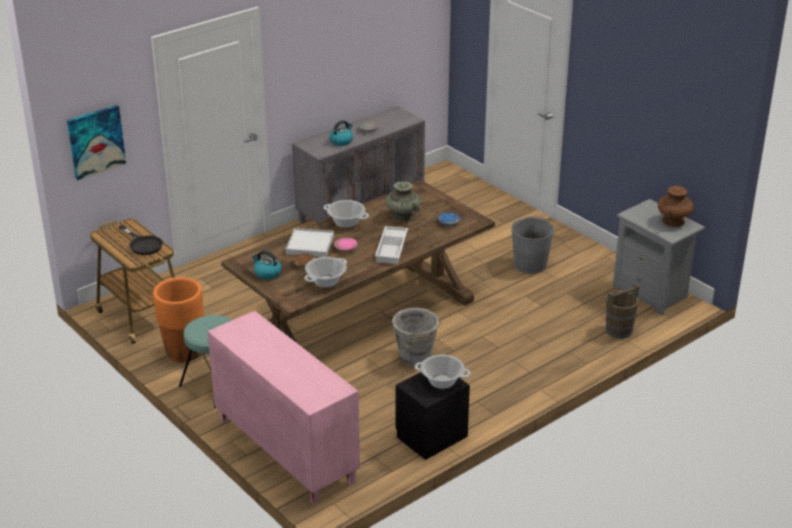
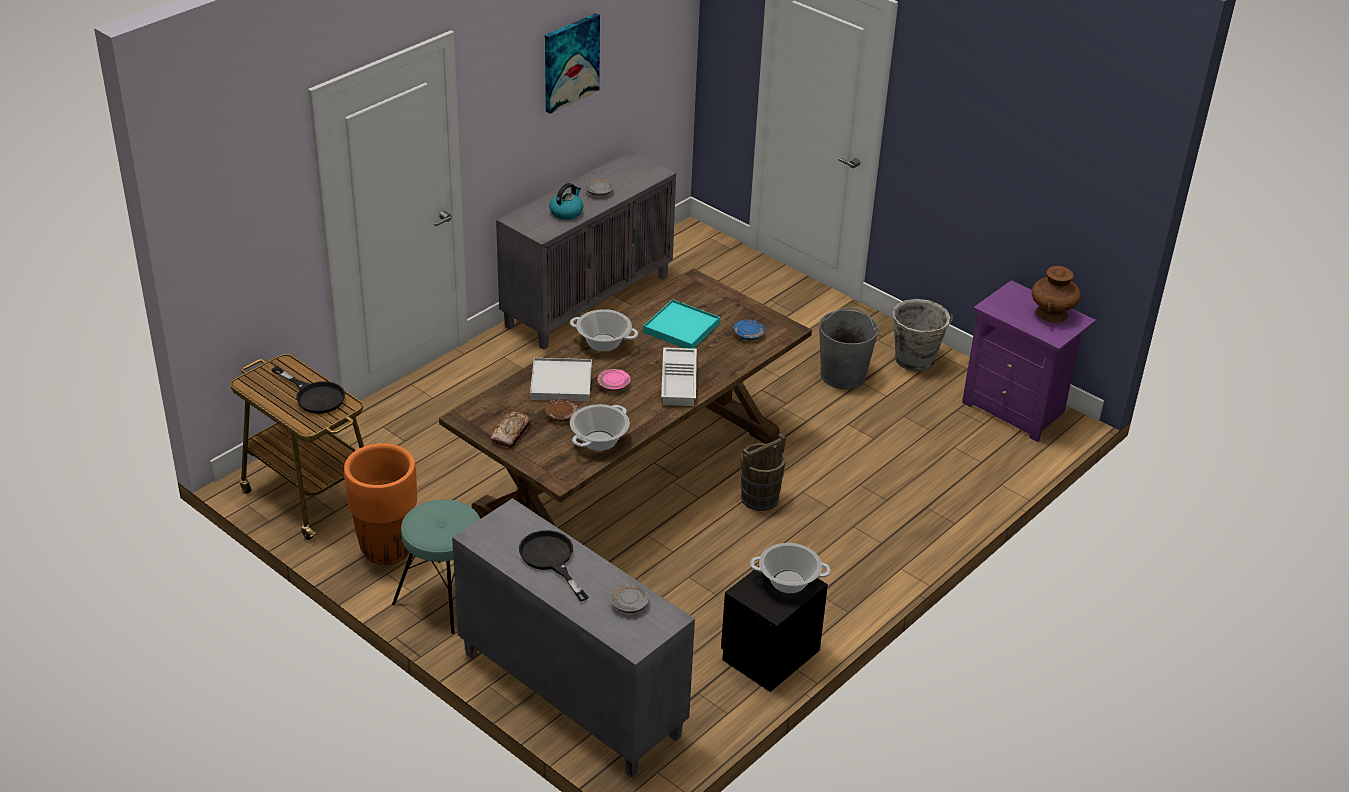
camera: 10 degrees left, 5 degrees up
(96, 141) = (234, 249): picture -> picture (570, 62)
(267, 273) = (511, 434): kettle -> bread
(270, 348) = (551, 559): none -> black frying pan
(284, 450) = (568, 695): pink cabinet -> grey cabinet
(315, 379) = (629, 604): none -> grey plate
(402, 216) = (681, 328): turquoise vase -> turquoise tray
(415, 357) = (718, 532): grey bucket -> grey bucket (915, 361)
(619, 330) = (986, 469): brown bucket -> brown bucket (760, 498)
(652, 293) = (1017, 409): grey nightstand -> purple nightstand

